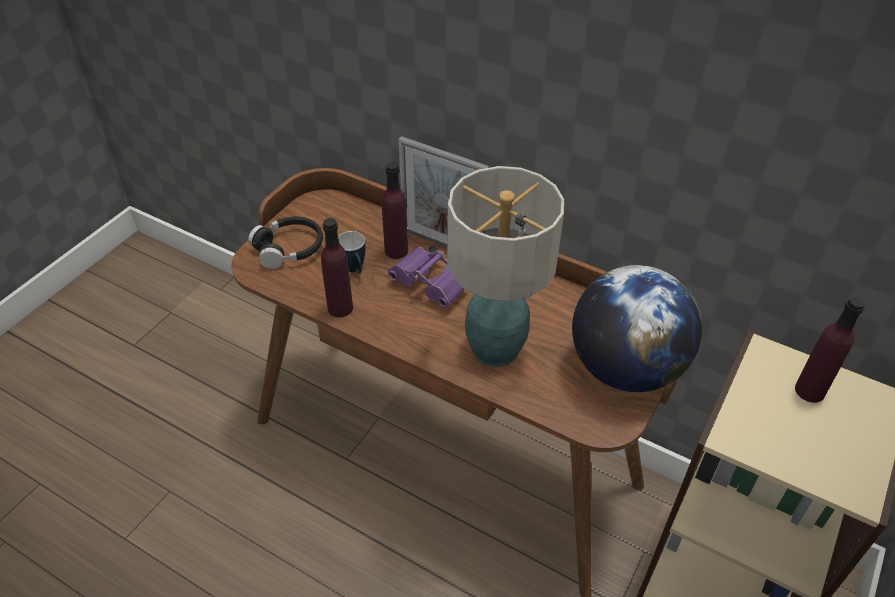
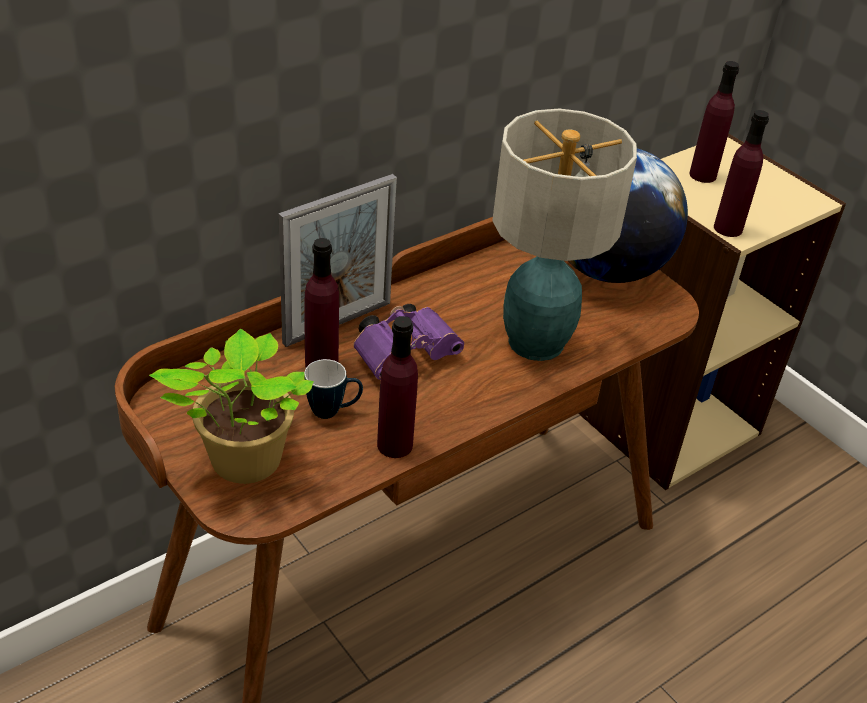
camera: 70 degrees left, 5 degrees down
(289, 249) = (241, 463): black headphones -> potted plant
(732, 427) = (728, 228): none -> purple bottle

